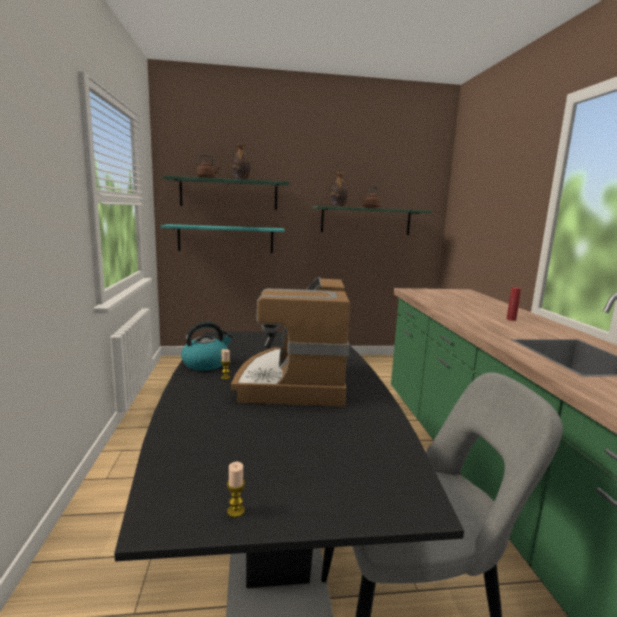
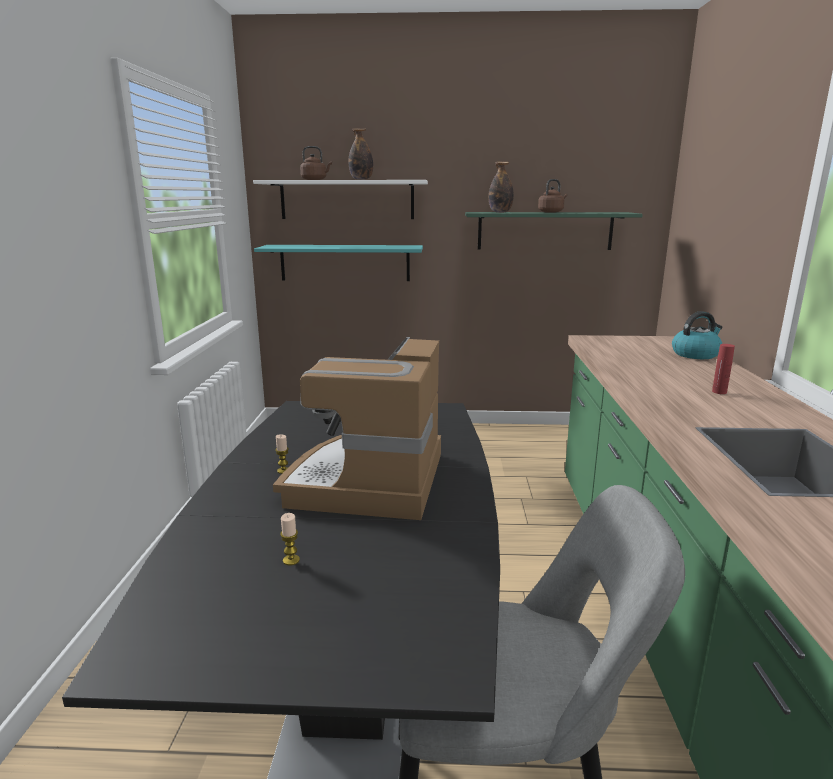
camera: 10 degrees right, 5 degrees up
(206, 363) = (267, 449): kettle -> kettle (695, 354)
(229, 194) = (347, 200): green shelf -> white shelf
(236, 511) = (216, 658): candle -> candle (291, 560)

